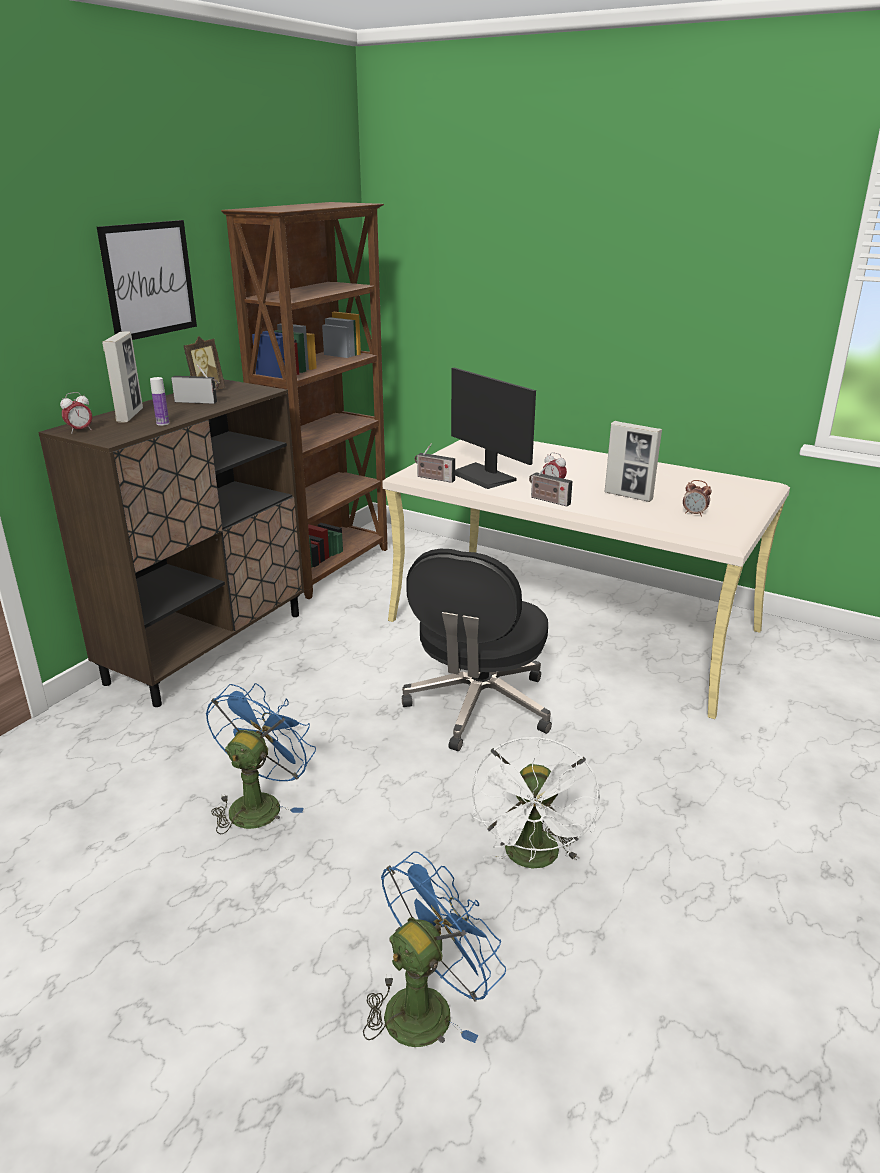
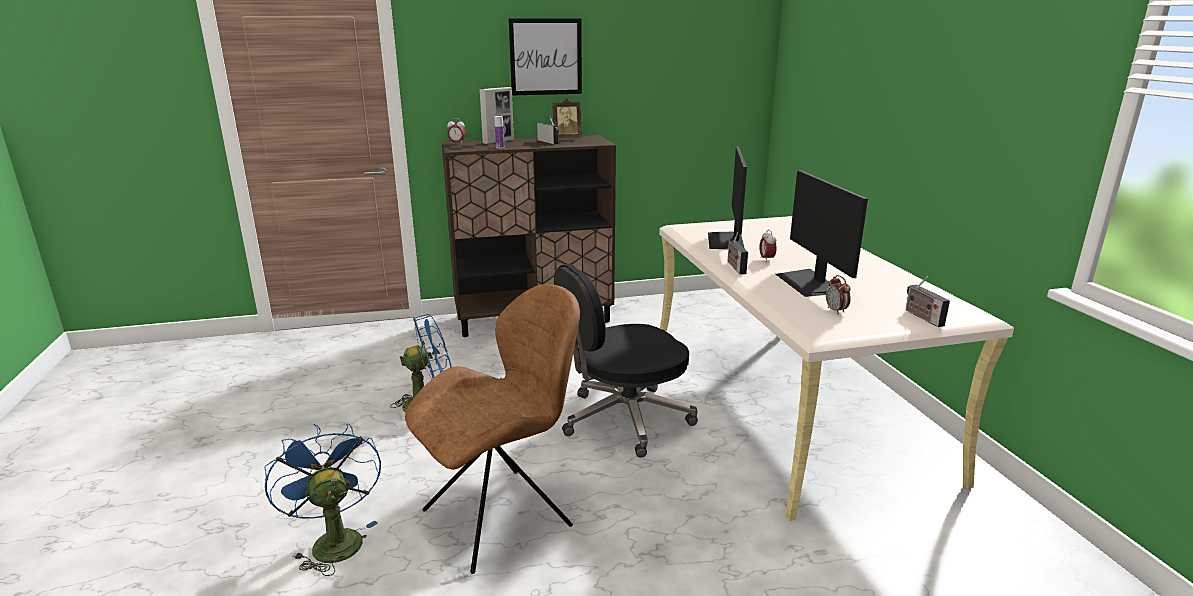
camera: 45 degrees right, 5 degrees down
(330, 566) = (675, 302): brown bookcase -> none
(427, 1005) = (333, 540): blue fan -> blue fan turned 120 degrees counterclockwise
(434, 478) = (688, 233): radio -> radio (922, 317)
(533, 859) = (502, 516): white fan -> brown chair
(628, 496) = (809, 283): picture frame -> monitor

